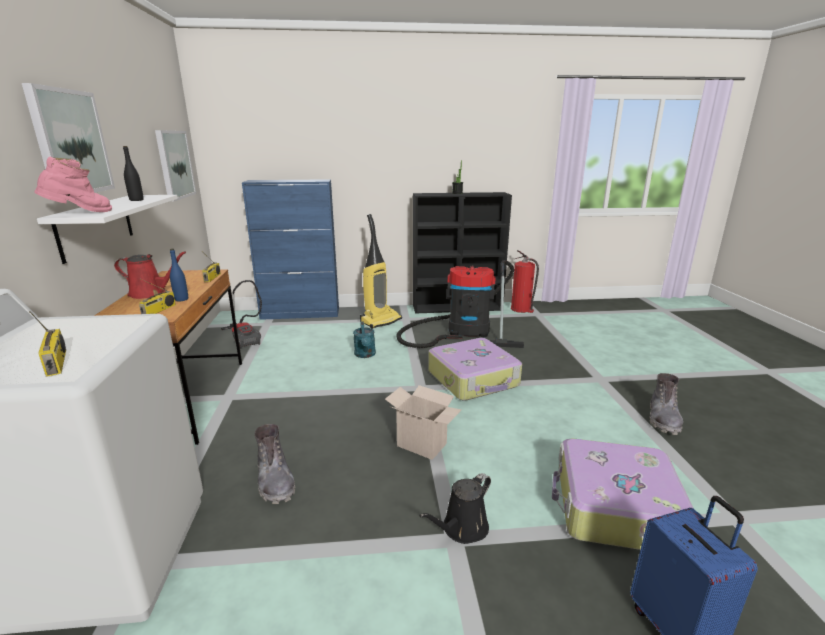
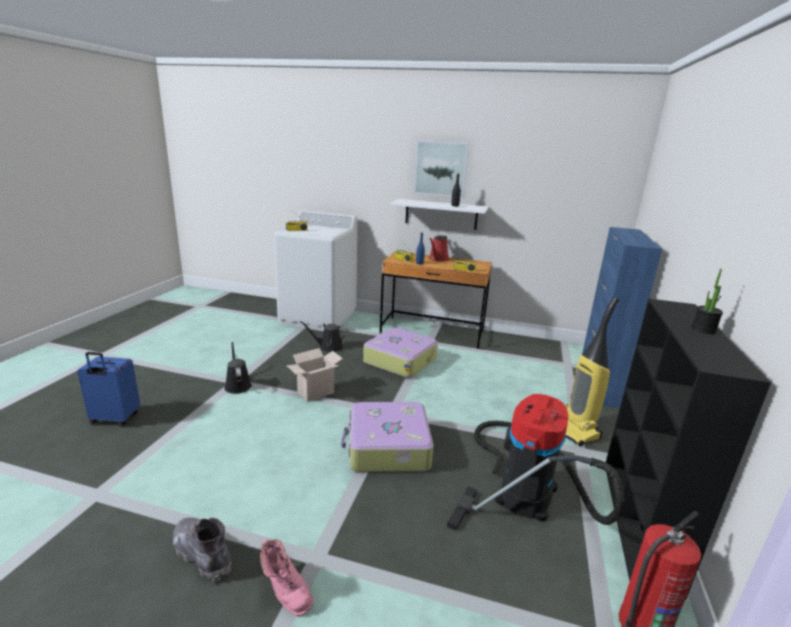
camera: 110 degrees right, 0 degrees up
(81, 214) = (403, 201): pink boot -> pink boot (285, 591)
(174, 164) = (579, 198): picture -> none
(245, 338) = (531, 353): vacuum cleaner -> none
(275, 481) = (328, 347): grey boot -> black watering can
(365, 355) = (473, 400): turquoise watering can -> none
(615, 508) = (178, 442): suitcase -> suitcase (400, 360)

